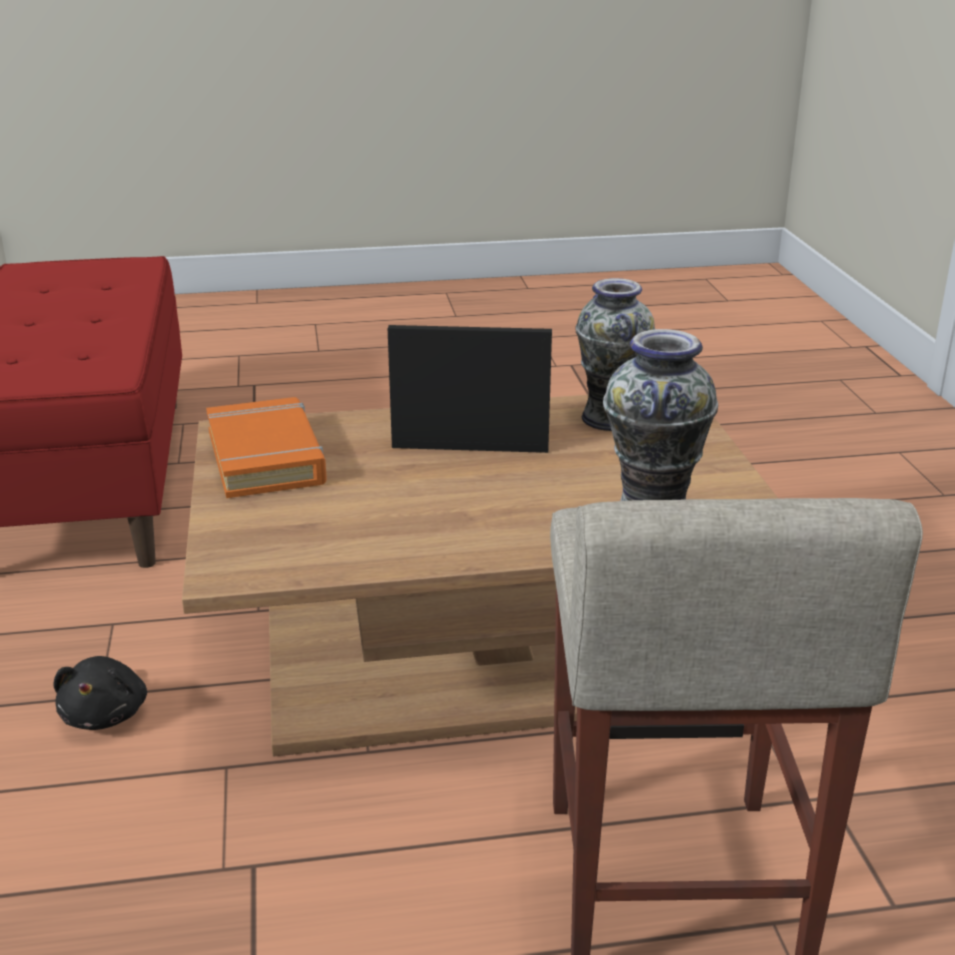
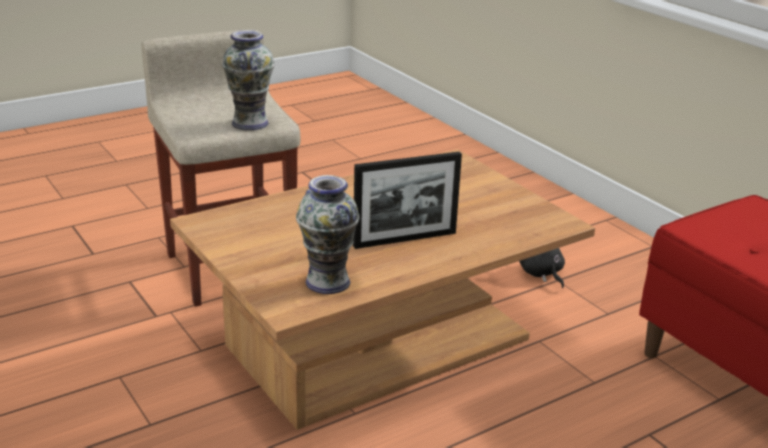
camera: 155 degrees right, 0 degrees up
(266, 457) = (516, 211): orange book -> none

